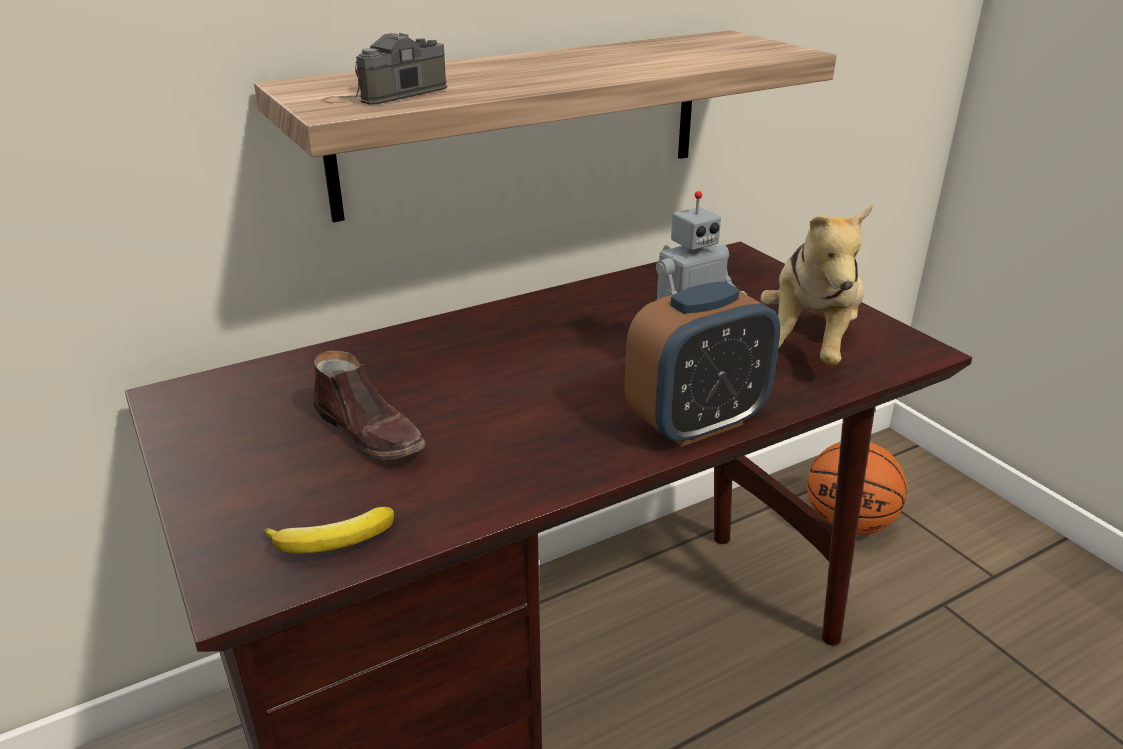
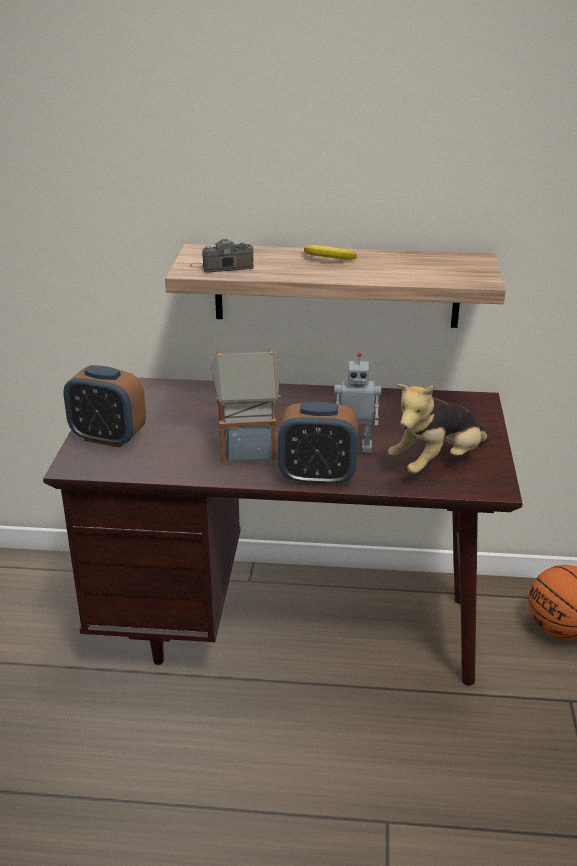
camera: 35 degrees right, 0 degrees up
(258, 495) = (108, 437): none -> alarm clock
(334, 543) = (116, 465): banana -> banana (327, 259)
(371, 432) = (174, 428): brown shoe -> none
(531, 415) = (249, 446): none -> toy house

